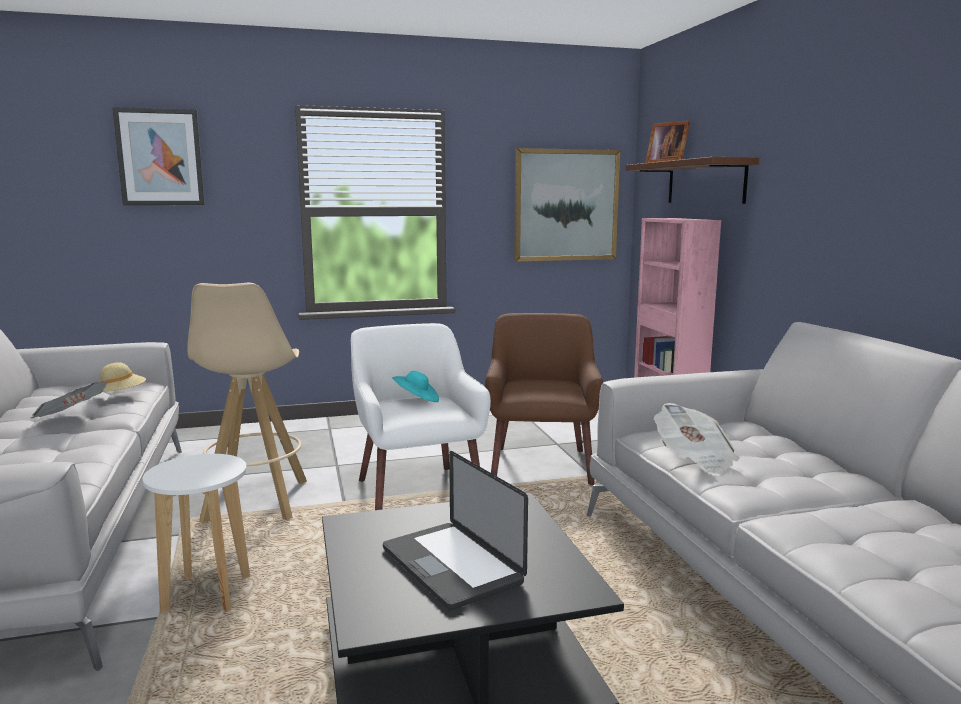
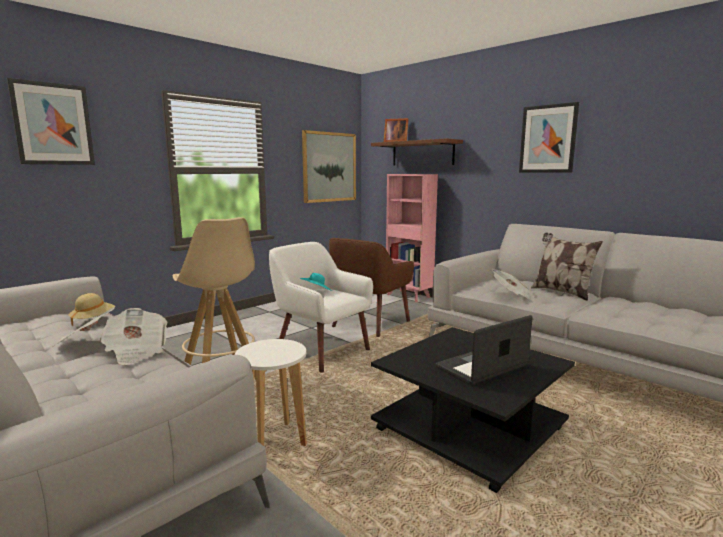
camera: 30 degrees left, 0 degrees up
(86, 439) = (136, 352): none -> newspaper
(451, 565) = (481, 366): laptop -> laptop turned 120 degrees clockwise
(541, 465) = (370, 323): brown armchair -> brown armchair turned 120 degrees counterclockwise
(814, 471) = (561, 292): none -> pillow
(889, 154) = (548, 139): none -> picture

